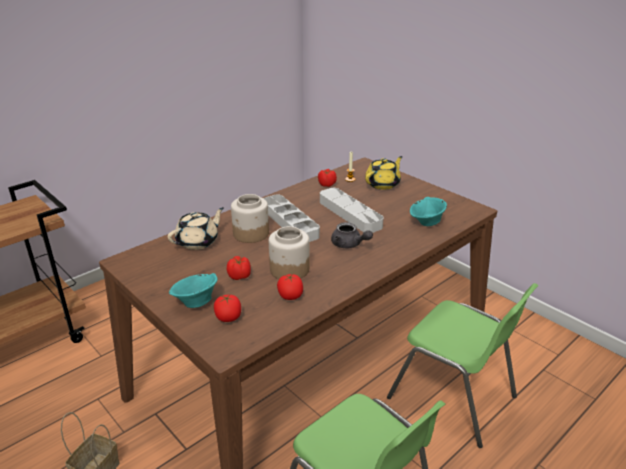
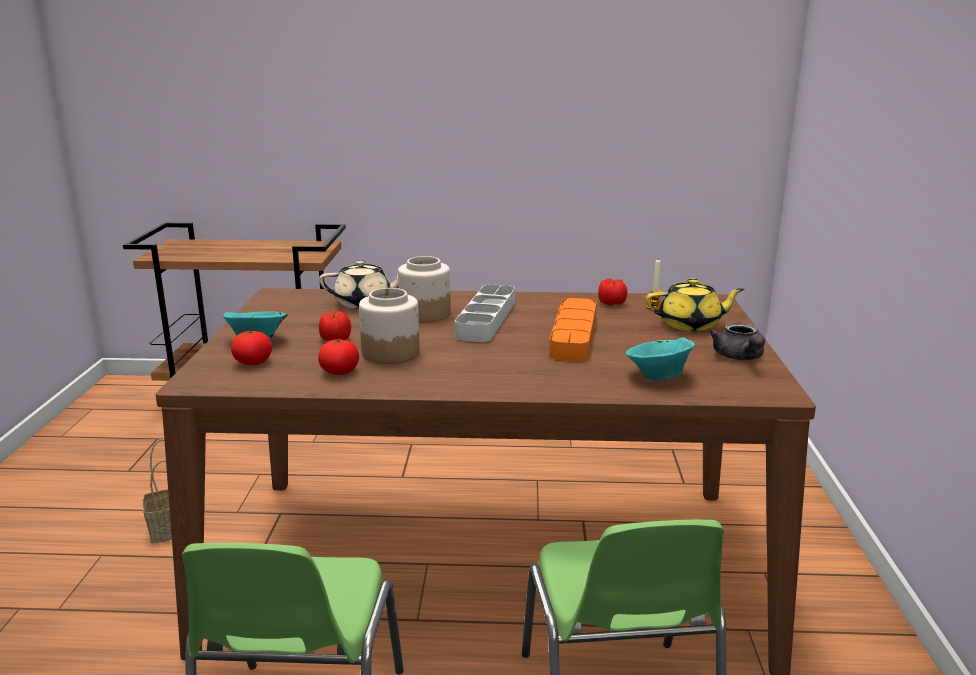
camera: 45 degrees right, 10 degrees down
(349, 245) = (503, 359): grey teapot -> grey teapot (739, 357)
(350, 214) = (573, 335): grey tray -> orange tray

